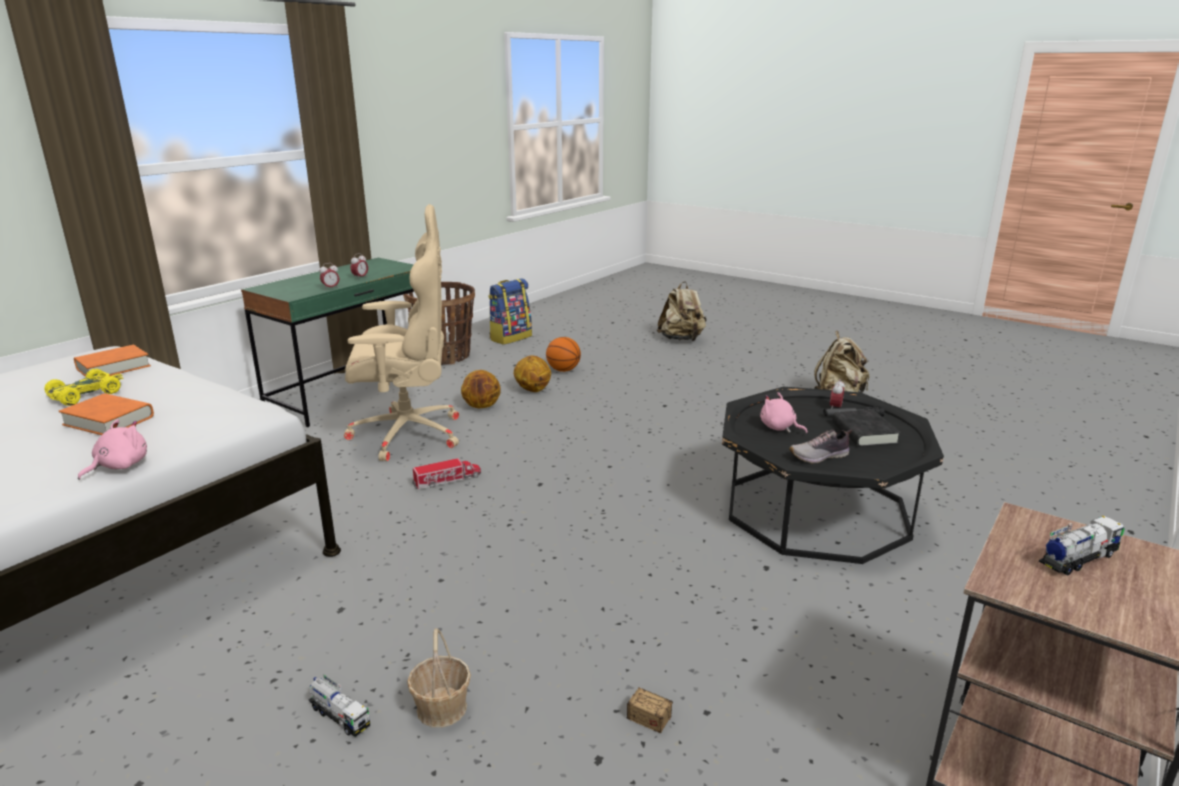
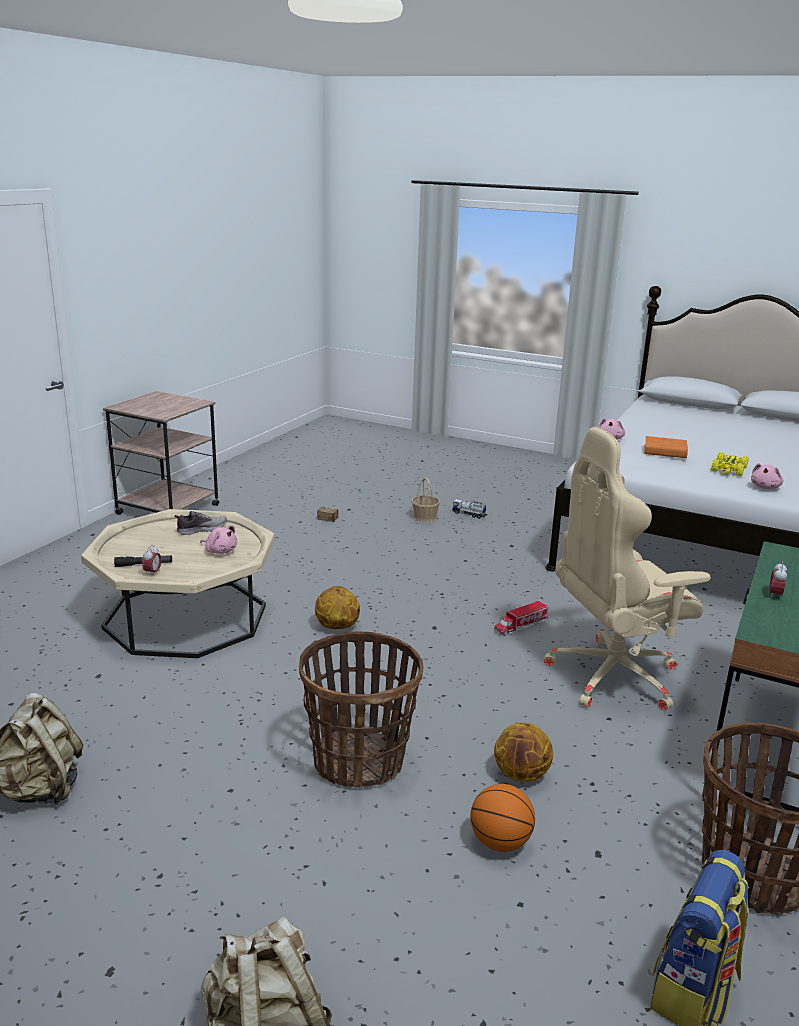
camera: 170 degrees right, 0 degrees up
(113, 367) = (765, 487): orange book -> pink plush toy
(331, 288) = (766, 568): alarm clock -> none
(482, 406) = (567, 731): basketball -> basketball (336, 627)
(635, 400) = (359, 761): none -> basket
(816, 511) = (186, 617): black coffee table -> beige coffee table
(864, 433) = (148, 549): black book -> none
(1077, 559) = (161, 406): toy truck -> none

